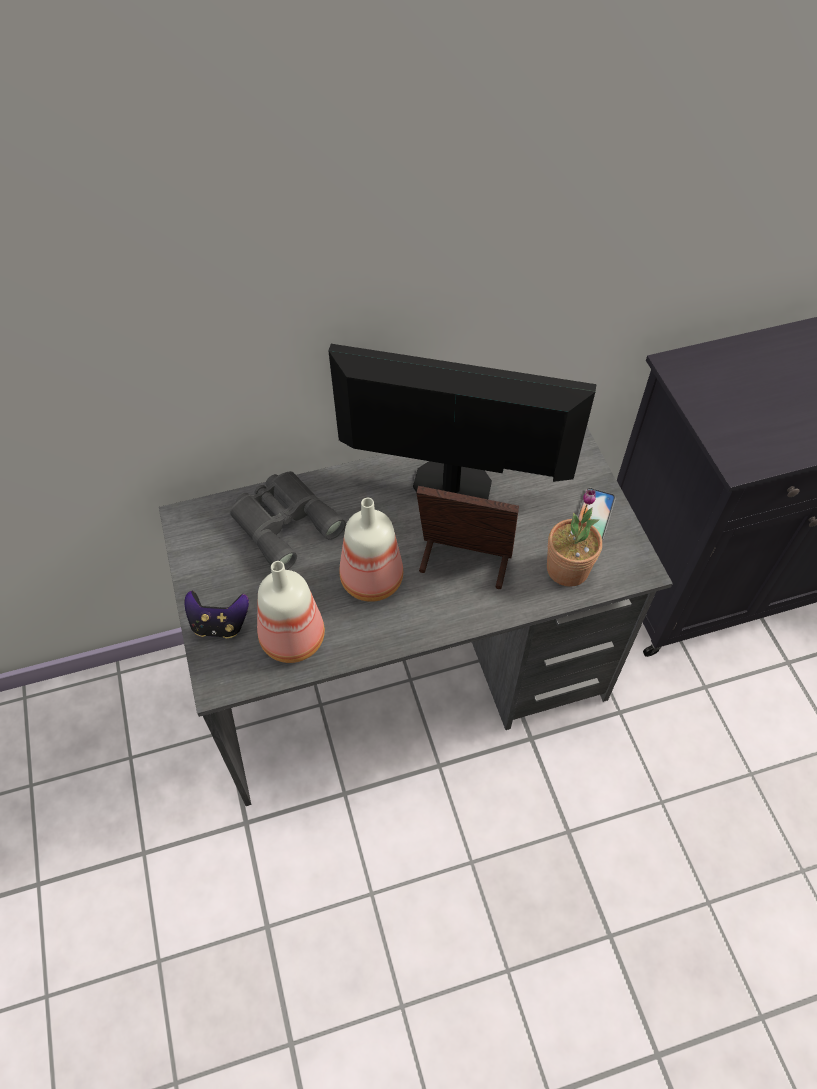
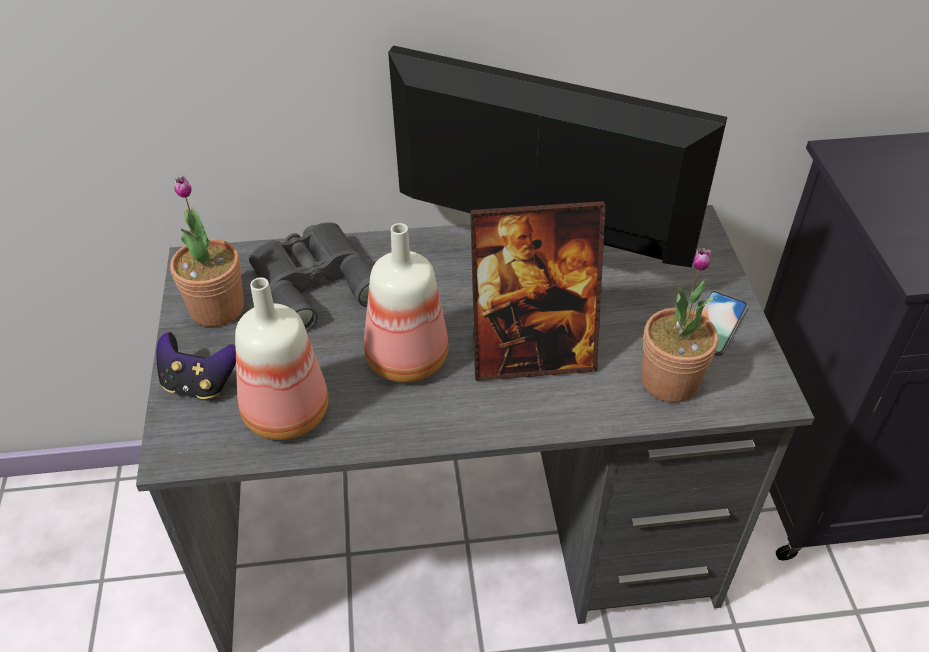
camera: 10 degrees right, 10 degrees down
(214, 557) = (217, 308): none -> potted plant
(464, 562) = (531, 355): picture frame -> picture frame turned 150 degrees clockwise

